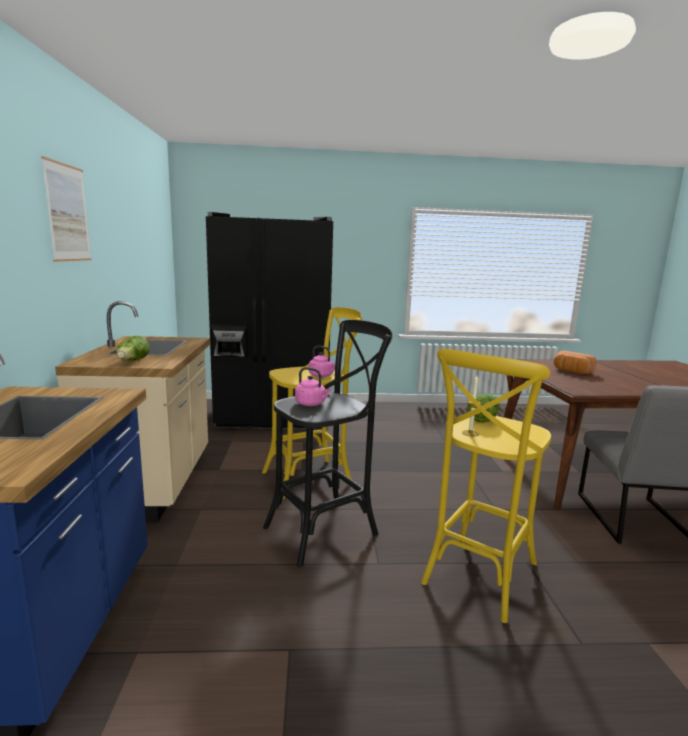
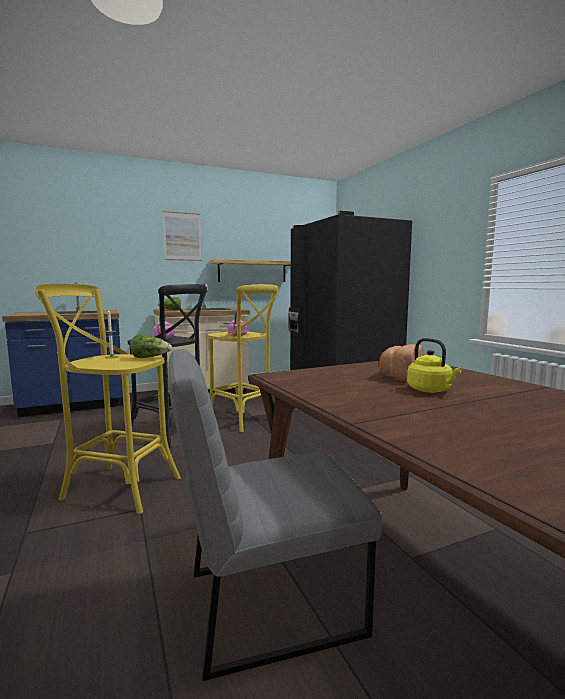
camera: 70 degrees right, 5 degrees down
(130, 273) = (252, 271): none -> shelf
(610, 374) = (431, 390): none -> yellow kettle

